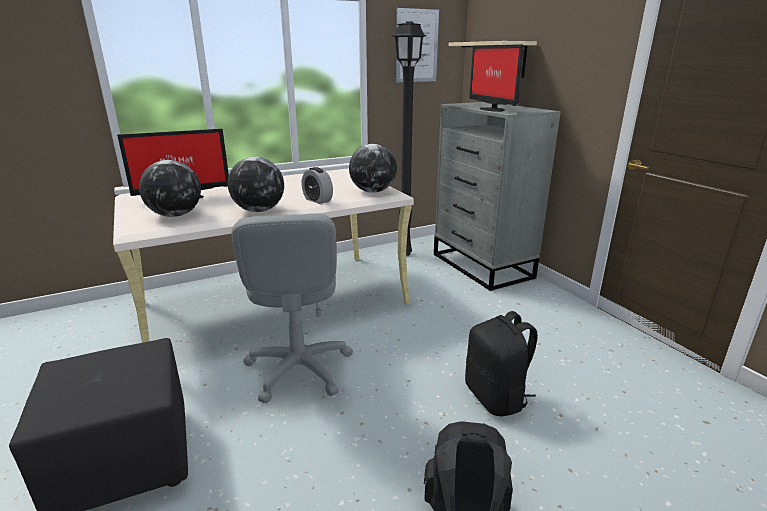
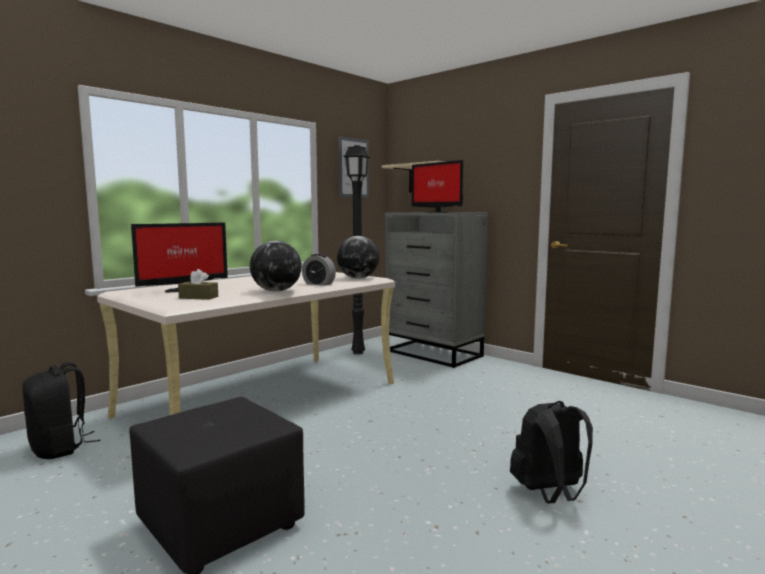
camera: 20 degrees left, 15 degrees down
(175, 215) = (198, 297): globe -> brown tissue box
(298, 369) = (332, 437): grey office chair -> none
(496, 397) = (514, 427): black backpack -> black backpack (60, 448)

